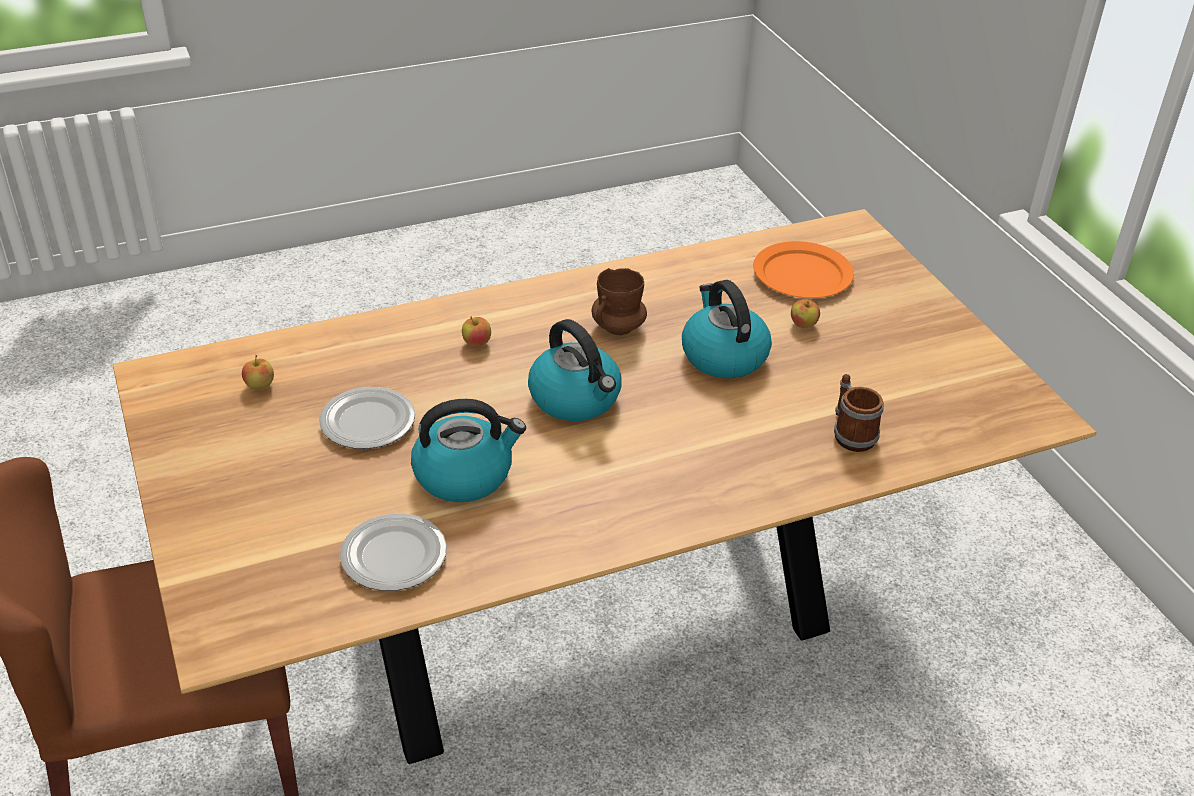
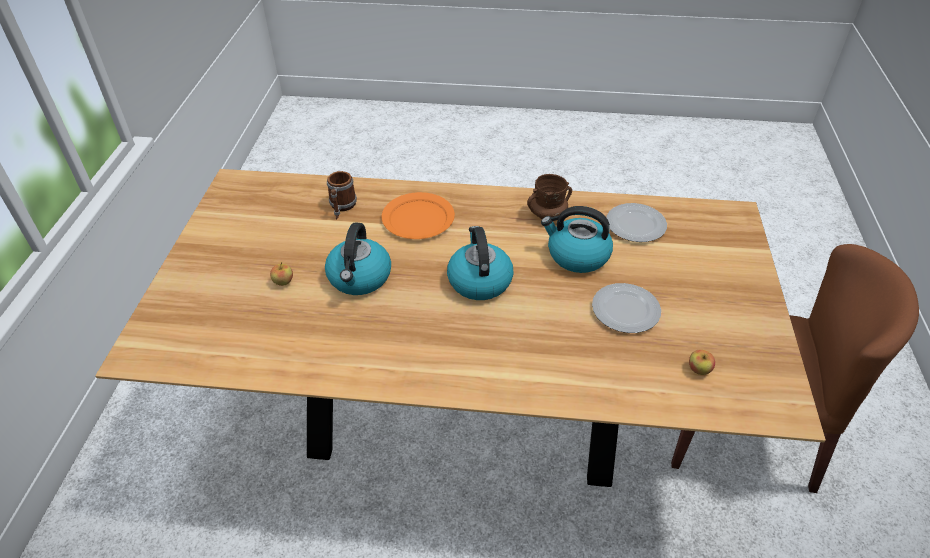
camera: 150 degrees left, 5 degrees up
(476, 343) = (520, 350): apple -> none
(618, 326) = (407, 327): brown mug -> brown mug (547, 215)
(802, 275) = (232, 323): orange plate -> orange plate (418, 218)

